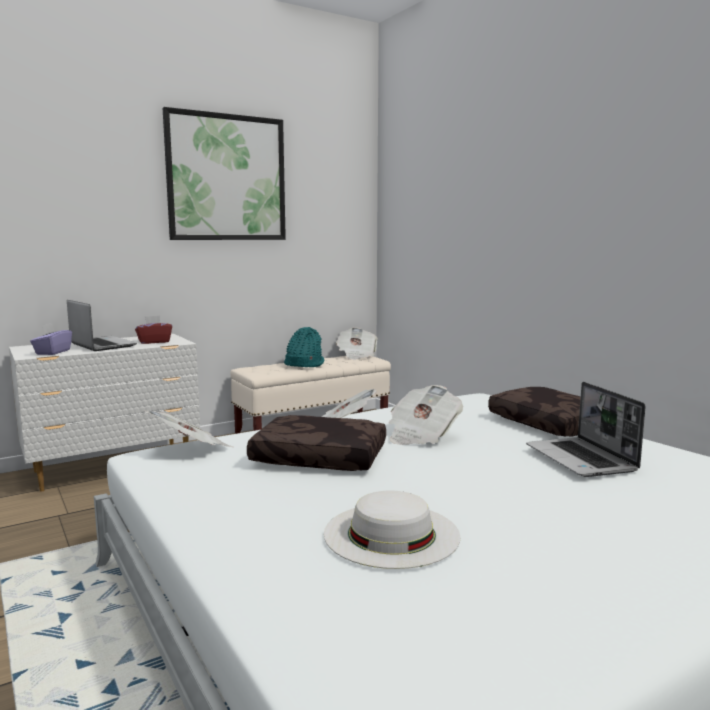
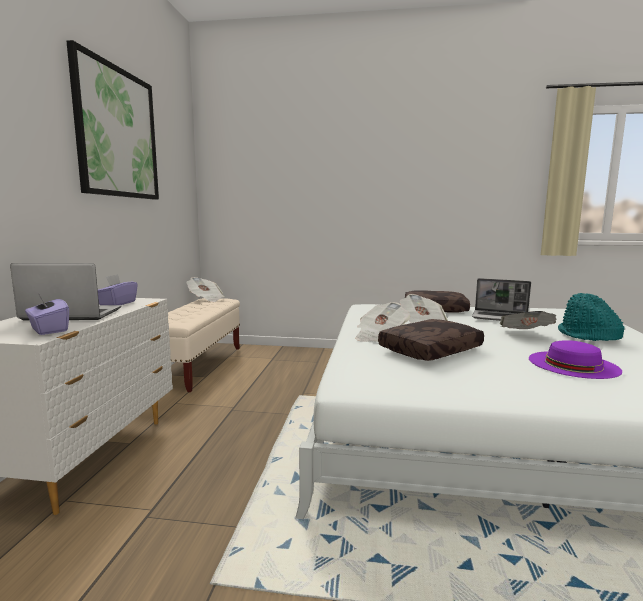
camera: 50 degrees left, 0 degrees up
(154, 342) = (117, 303): red tissue box -> purple tissue box
(191, 450) = (357, 373): newspaper -> newspaper (525, 335)
(303, 364) = (191, 311): turquoise hat -> turquoise hat (588, 336)
(391, 534) = (573, 364): white hat -> purple hat

